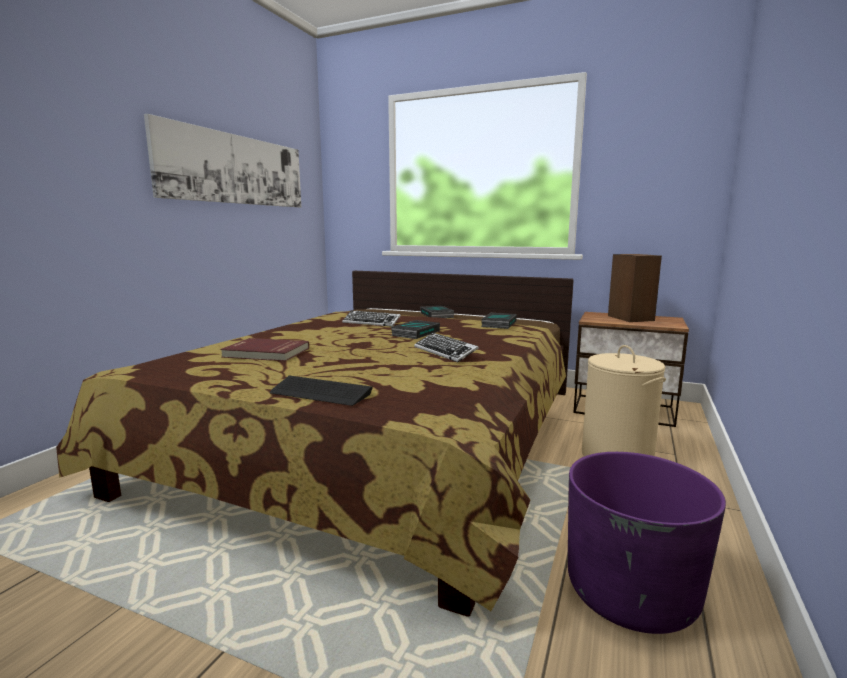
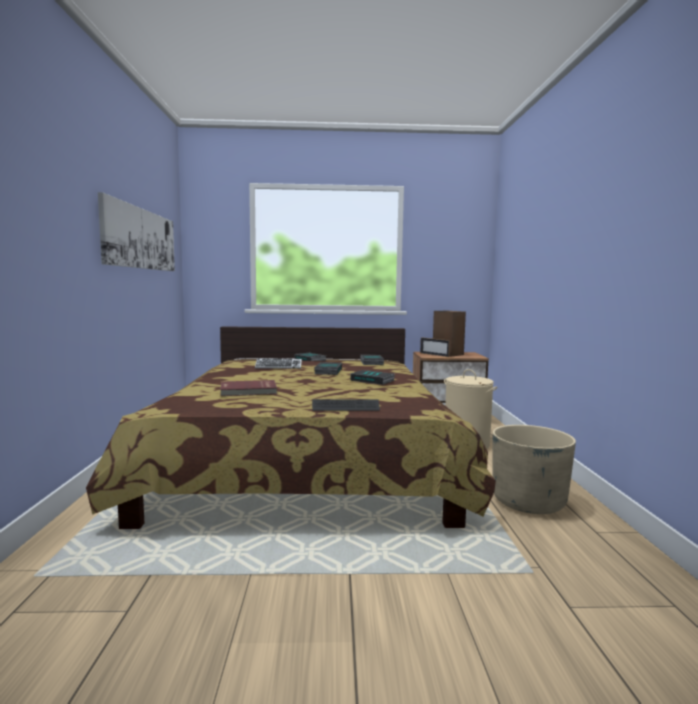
camera: 25 degrees left, 5 degrees down
(445, 352) = (373, 380): keyboard -> book
(606, 318) = (434, 355): none -> picture frame
(631, 593) = (528, 502): purple planter -> beige planter

